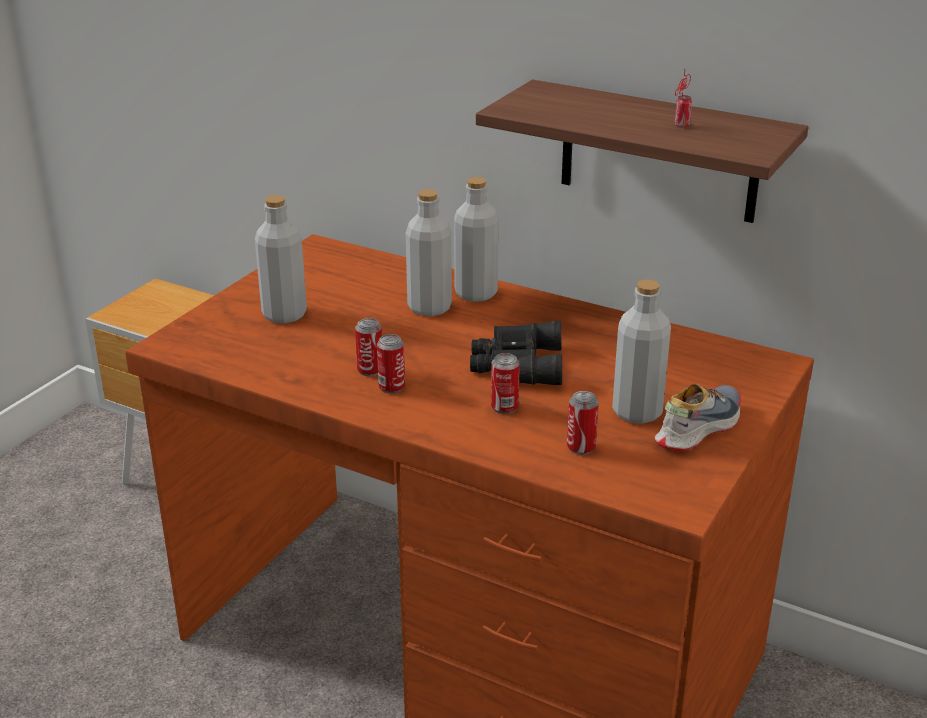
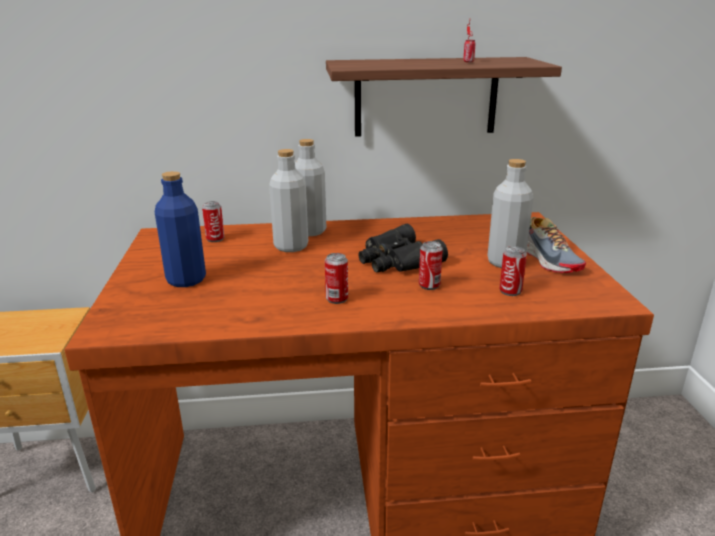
camera: 35 degrees left, 5 degrees down
(284, 314) = (186, 280): grey bottle -> blue bottle
(370, 370) = (305, 294): can -> can (215, 239)
(697, 428) = (548, 259): shoe -> shoe turned 150 degrees clockwise

